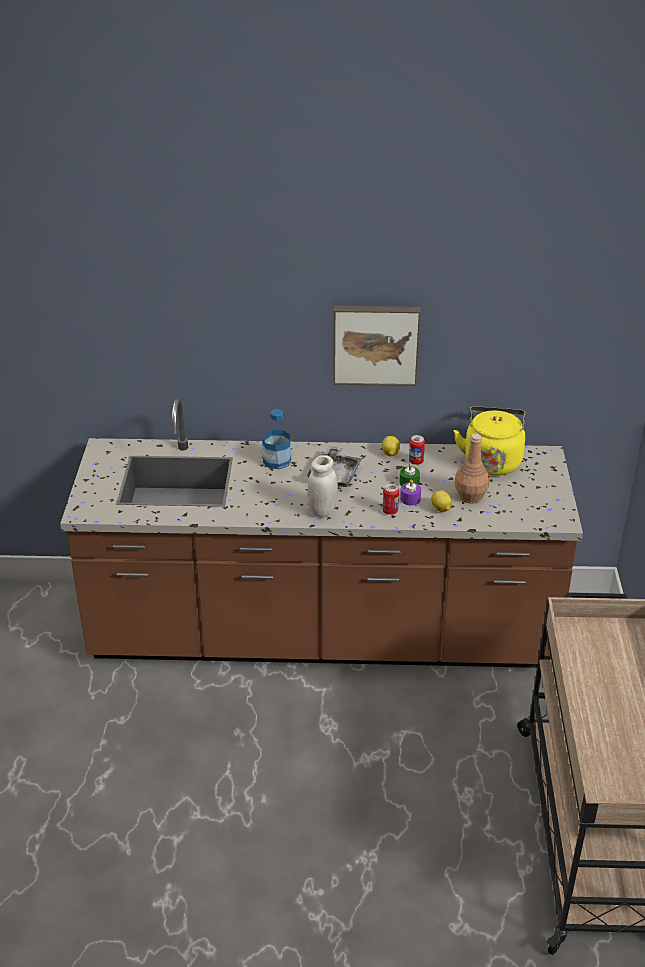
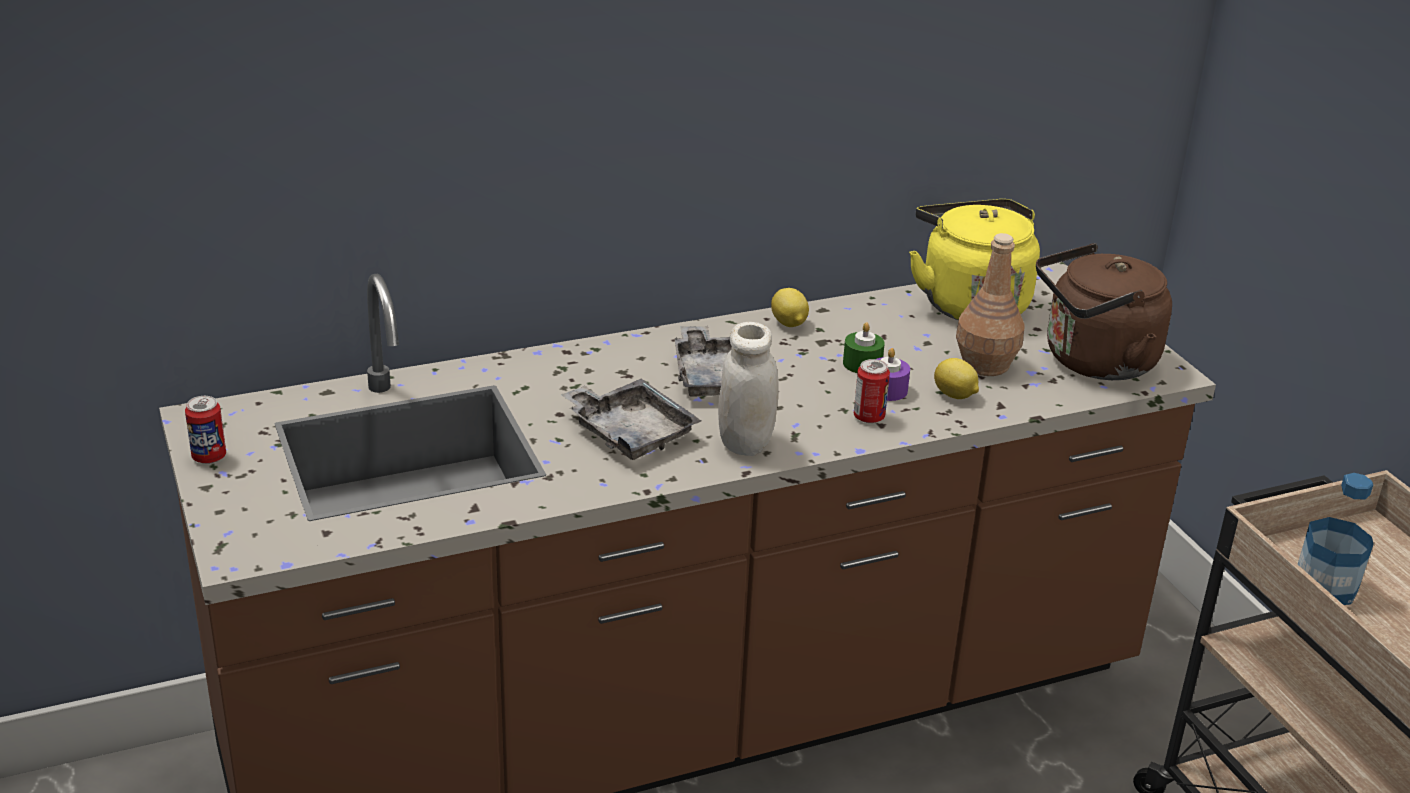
camera: 25 degrees left, 5 degrees down
(275, 494) = (630, 432): none -> grey tray
(277, 461) = (588, 374): bottle -> bottle (1324, 587)
(376, 343) = (747, 104): picture -> none
(416, 461) = (844, 328): can -> can (209, 457)
(528, 507) = (1093, 362): none -> brown kettle

